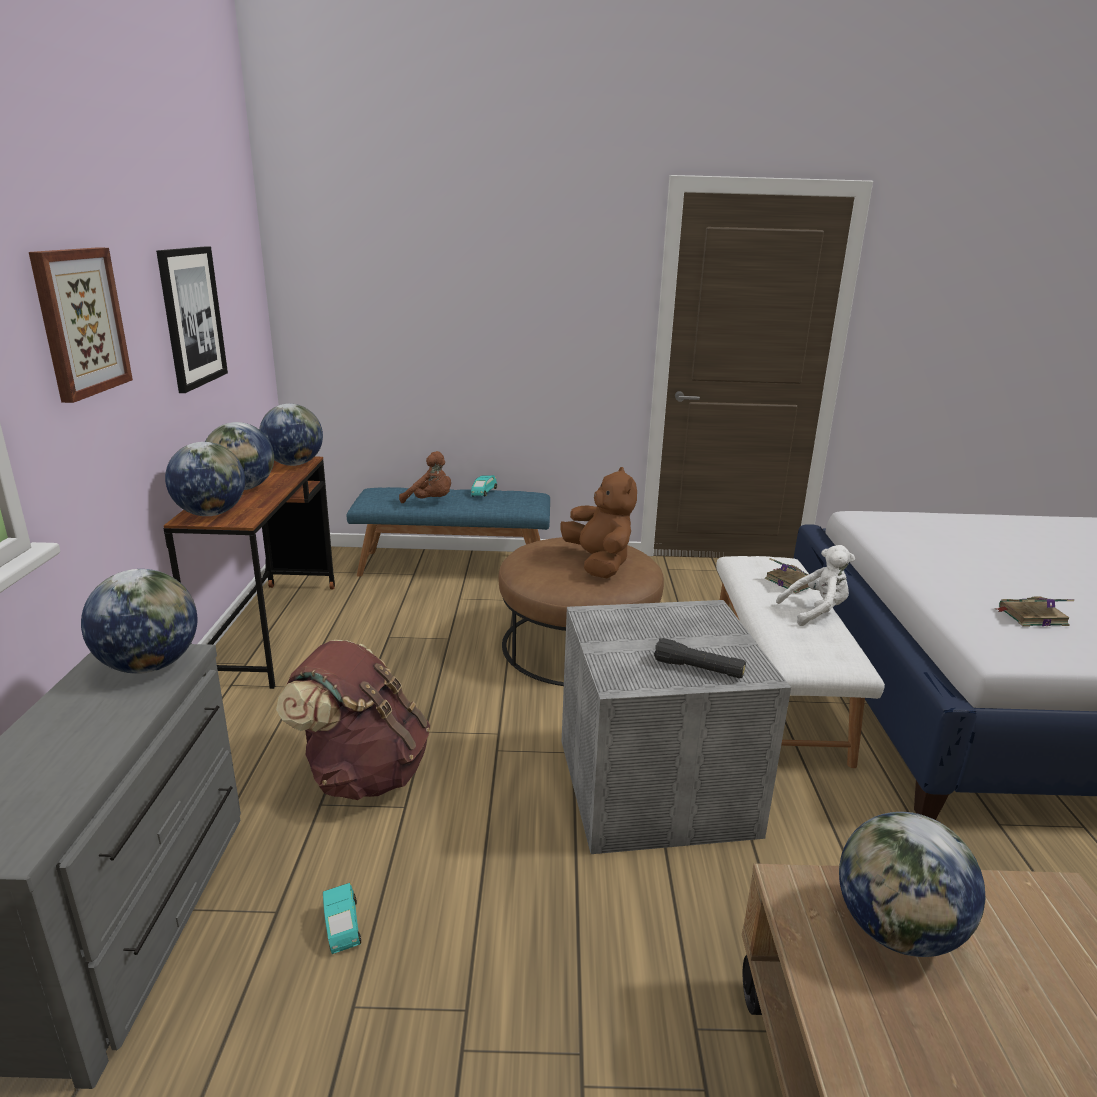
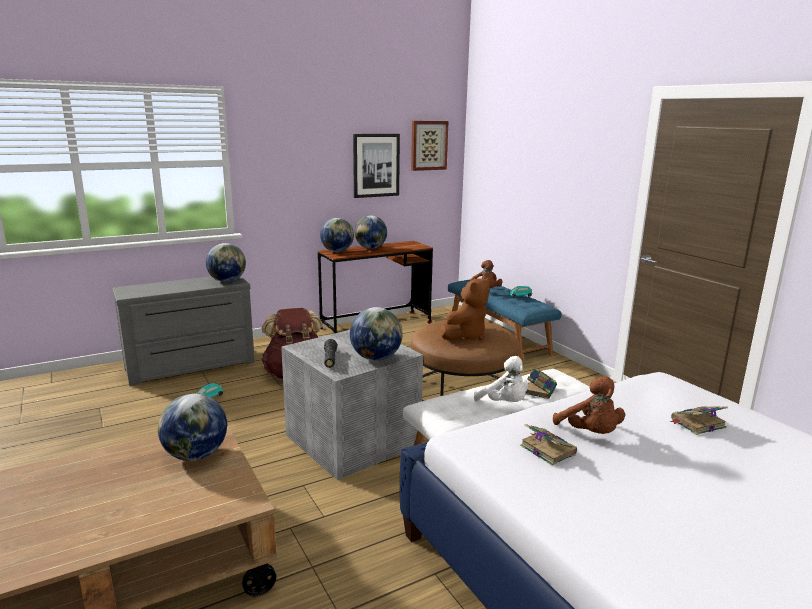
camera: 60 degrees right, 5 degrees down
(80, 322) = (288, 158): picture -> picture (428, 145)
(294, 464) = (413, 246): globe -> globe (376, 358)
(981, 538) = (697, 423): none -> book
(992, 586) = (590, 433): none -> brown plush toy

